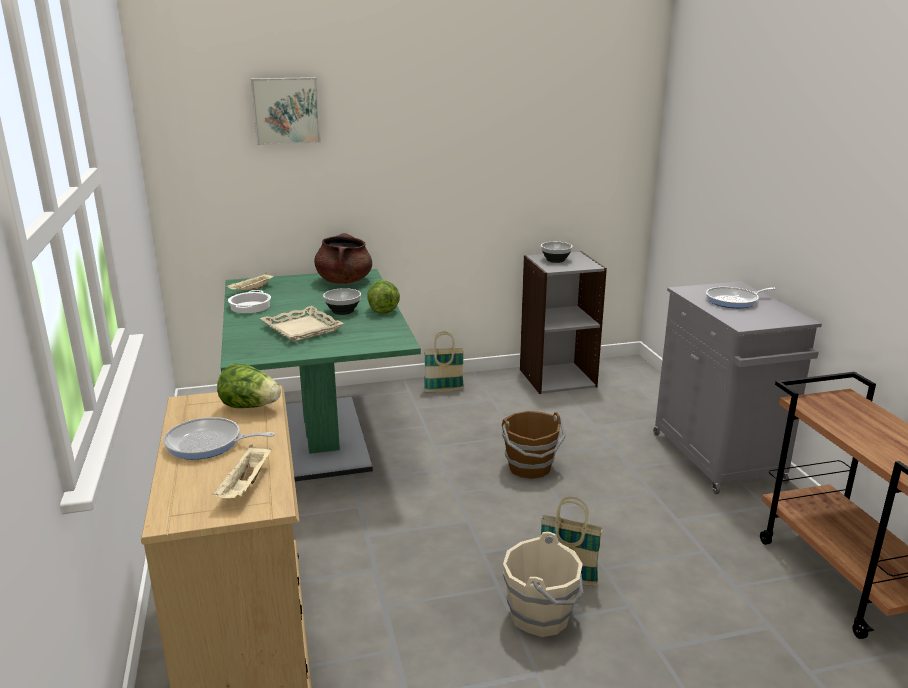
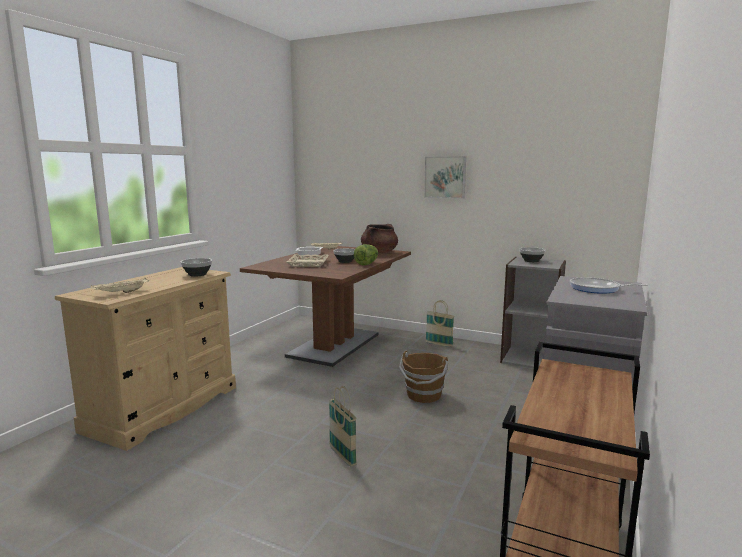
camera: 40 degrees right, 10 degrees down
(208, 444) = (150, 280): frying pan -> none
(250, 406) = (197, 274): lettuce -> bowl
(286, 110) = (364, 145): picture -> picture (445, 177)
(321, 438) = (334, 345): green dining table -> brown dining table
(542, 616) = (295, 465): beige bucket -> none

